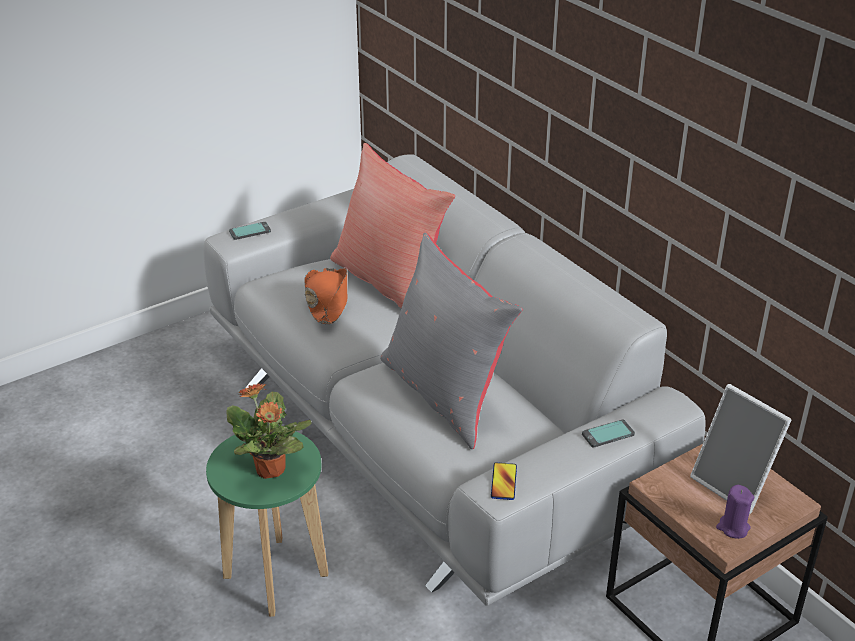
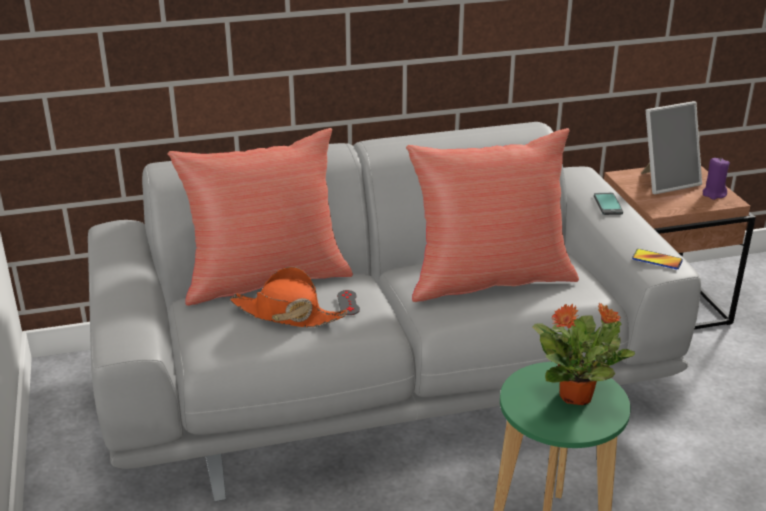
camera: 70 degrees left, 5 degrees down
(250, 231) = (122, 326): phone -> none
(361, 326) = (348, 303): none -> grey game controller
(445, 394) = (489, 279): grey pillow -> red pillow

